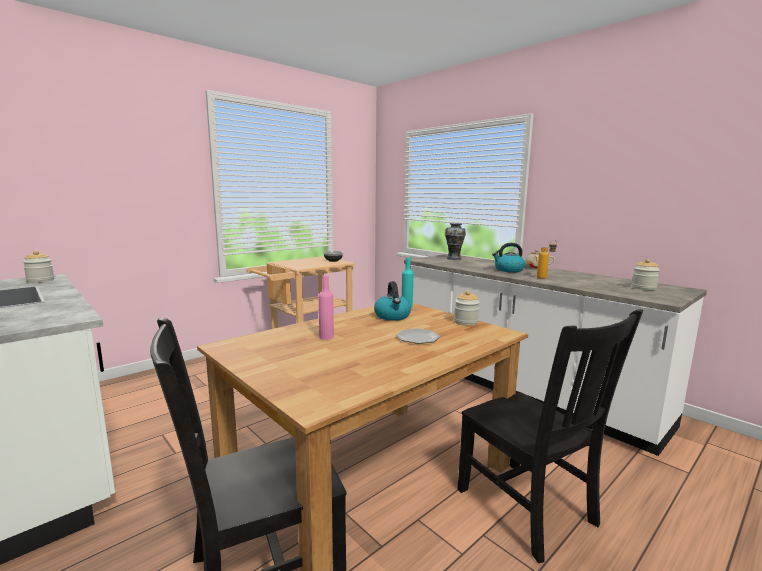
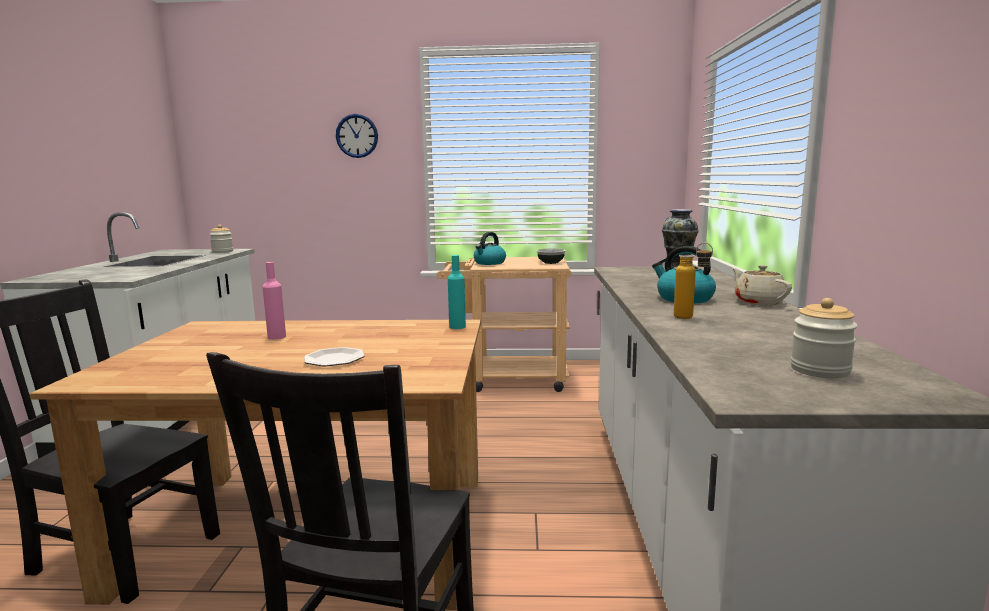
camera: 45 degrees right, 0 degrees up
(150, 160) = (357, 136): none -> wall clock
(392, 316) = (399, 334): kettle -> kettle (489, 263)
(466, 322) = (445, 359): jar -> none

